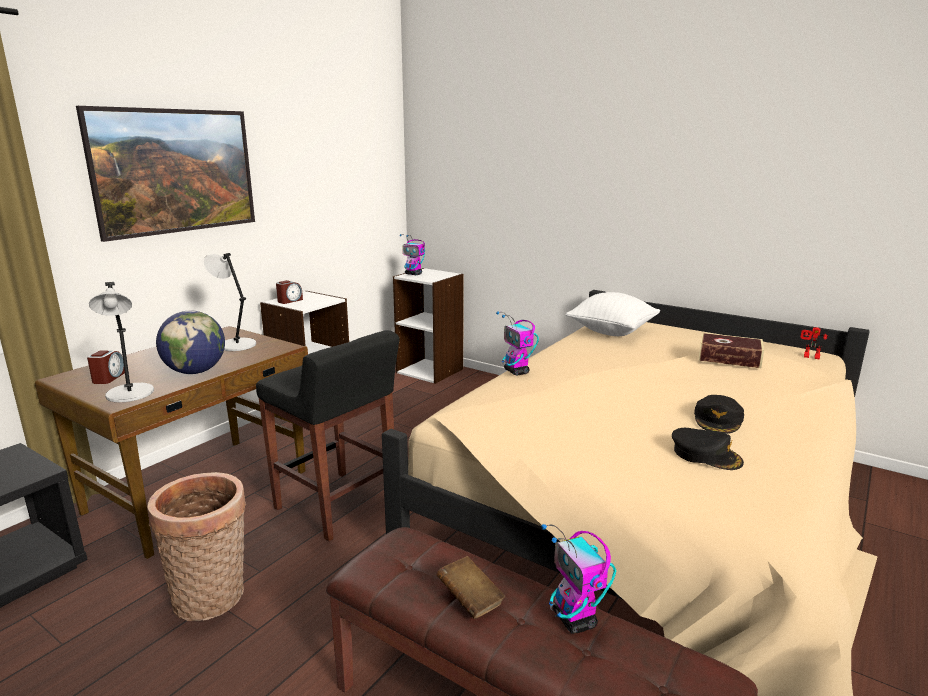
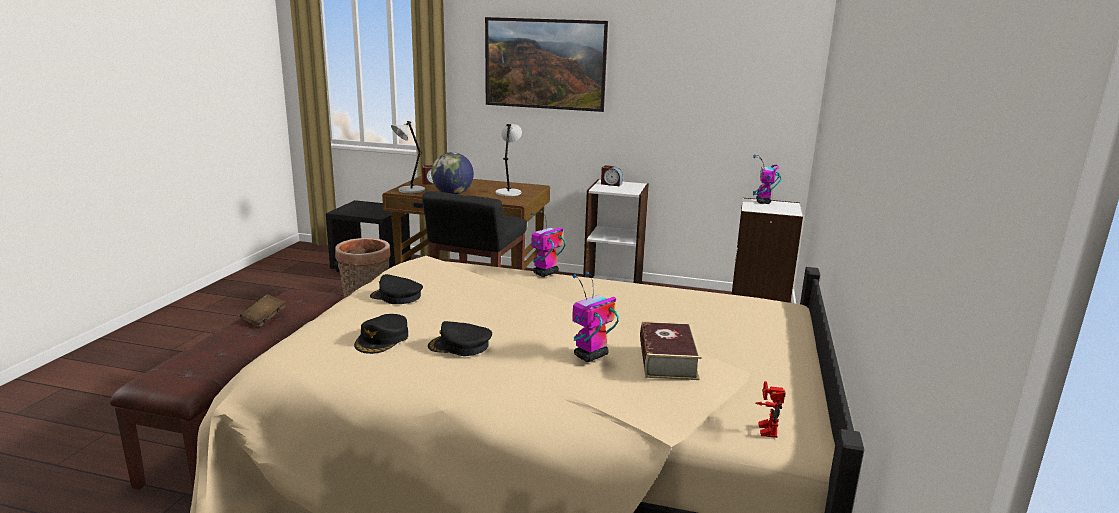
camera: 70 degrees right, 0 degrees up
(575, 620) = (242, 347): toy robot -> toy robot (590, 356)
(579, 440) = (396, 296): none -> black cap
(611, 332) = (721, 305): white pillow -> none

